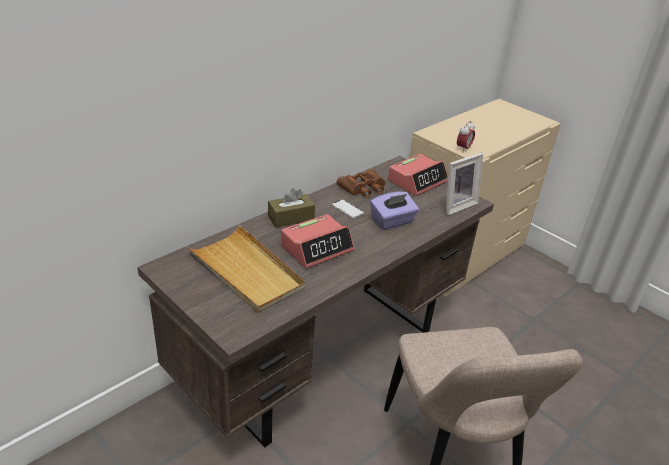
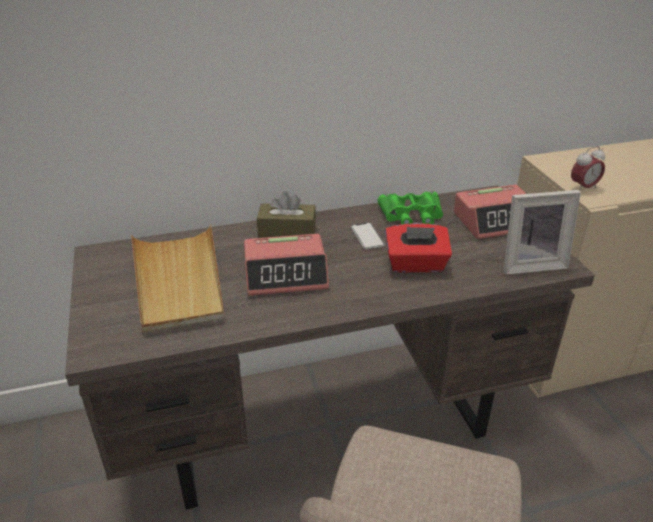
camera: 30 degrees right, 0 degrees up
(363, 188) = (411, 215): brown binoculars -> green binoculars
(392, 221) = (416, 264): purple tissue box -> red tissue box

